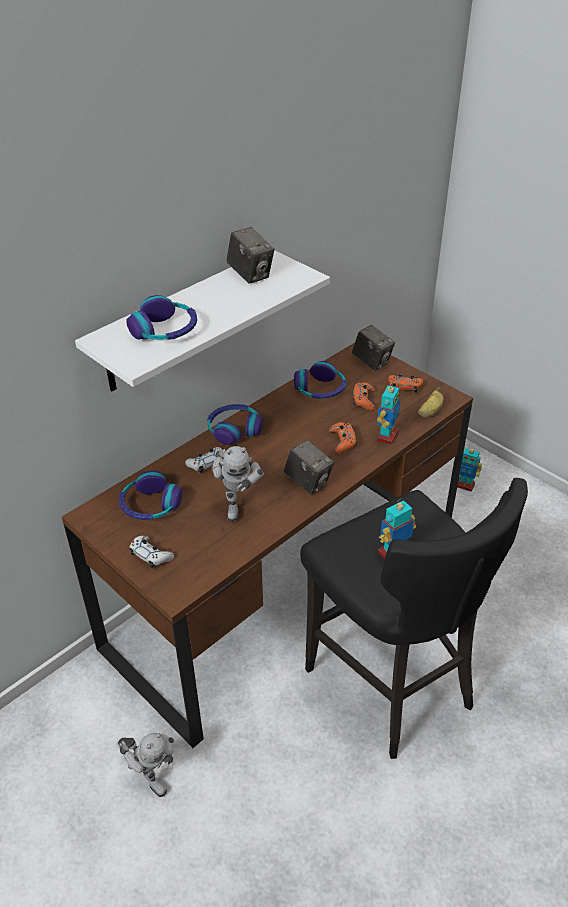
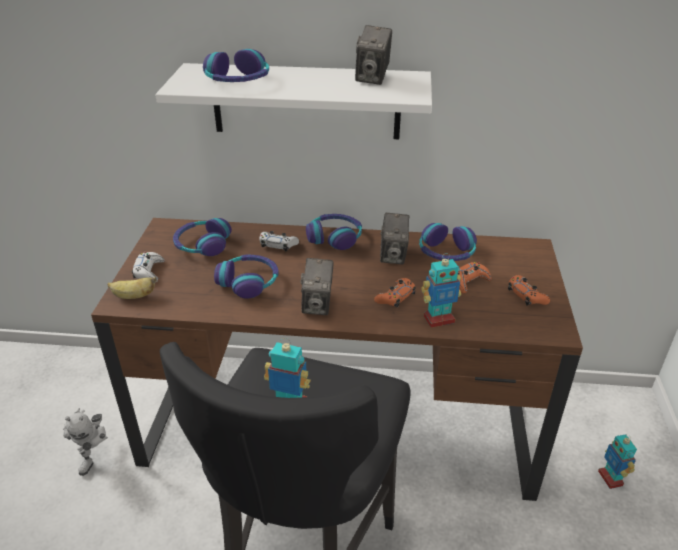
camera: 50 degrees right, 5 degrees down
(237, 503) = (248, 282): toy robot -> headphones
(372, 362) = (529, 260): camera -> camera (393, 255)
(430, 412) = (514, 329): banana -> banana (133, 296)

